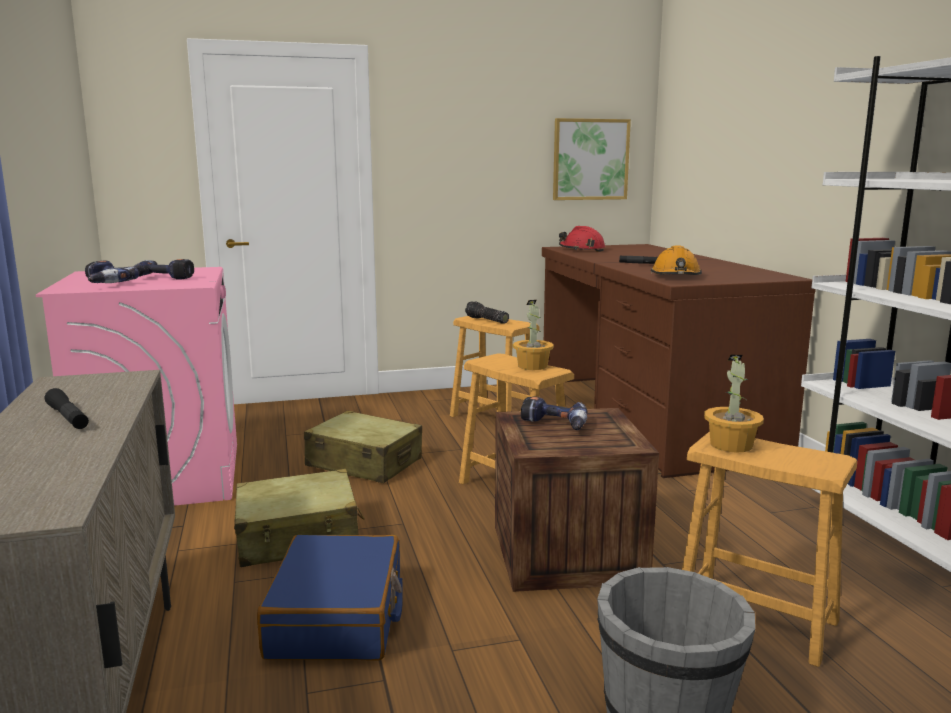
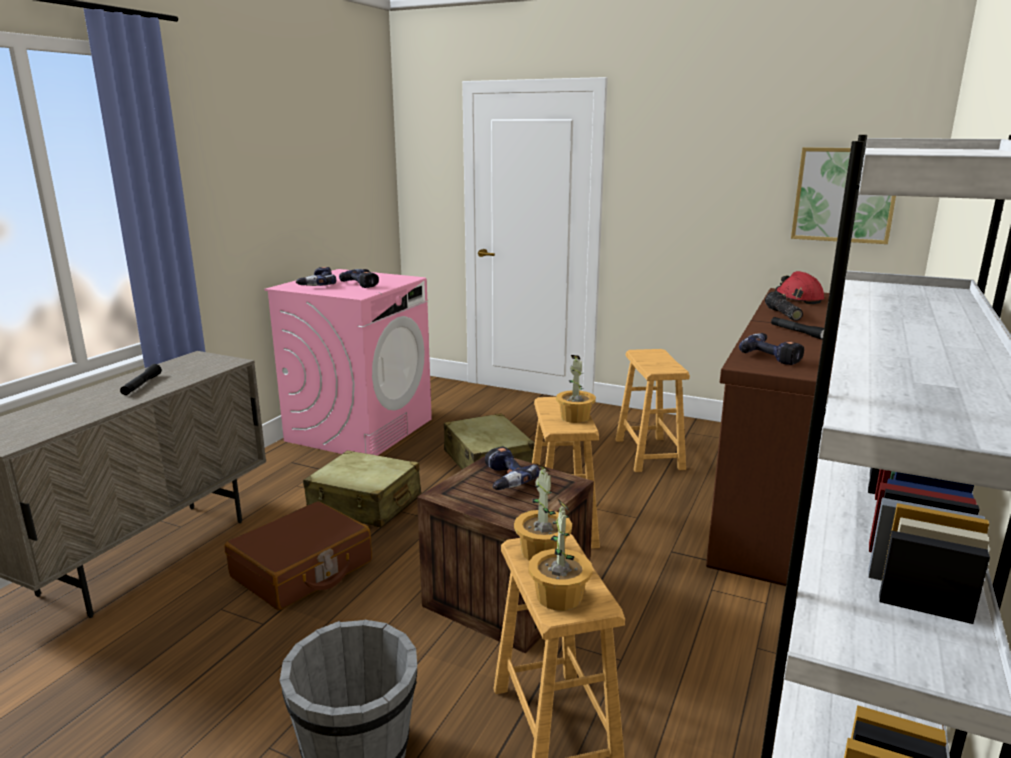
camera: 40 degrees right, 5 degrees up
(337, 617) = (302, 570): blue suitcase -> brown suitcase
(486, 320) = (648, 358): flashlight -> flashlight (782, 314)
(676, 276) = (773, 356): orange hard hat -> power drill
(805, 463) = (558, 596): none -> potted plant

